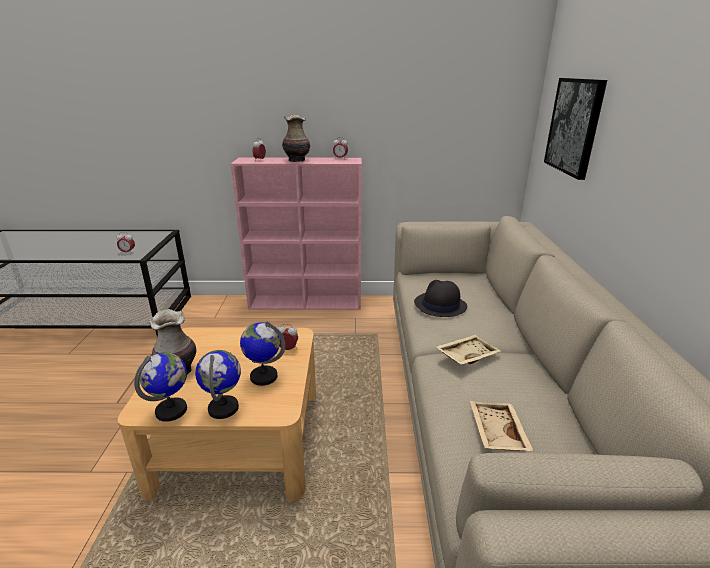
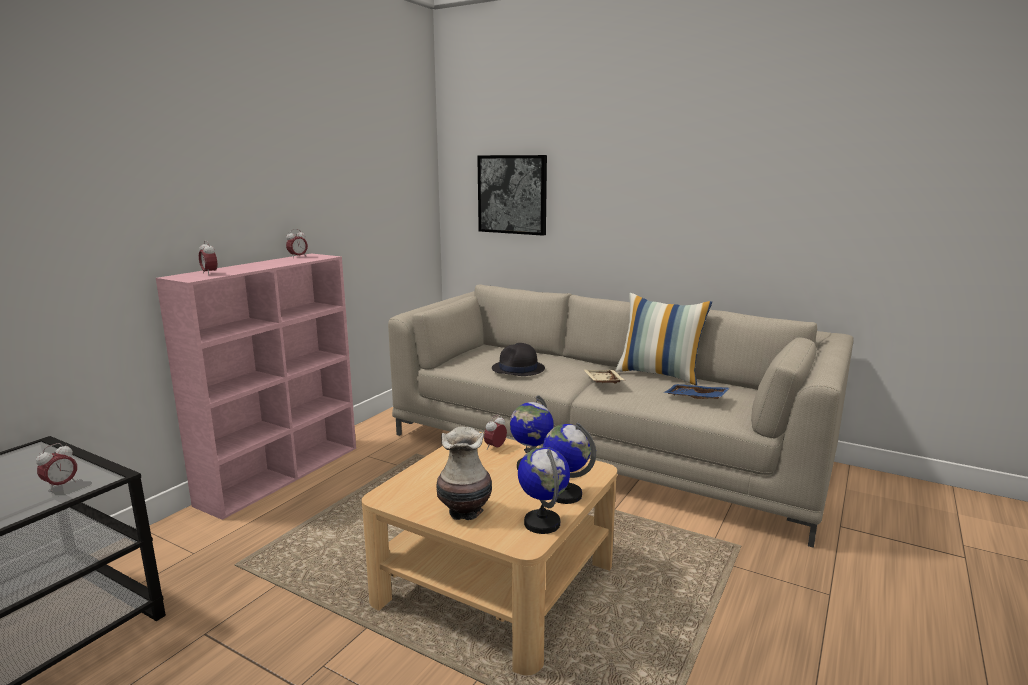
camera: 60 degrees left, 10 degrees down
(297, 160) = (259, 265): vase -> none
(495, 433) = (695, 399): beige tray -> blue tray
(547, 387) = (659, 374): none -> pillow

